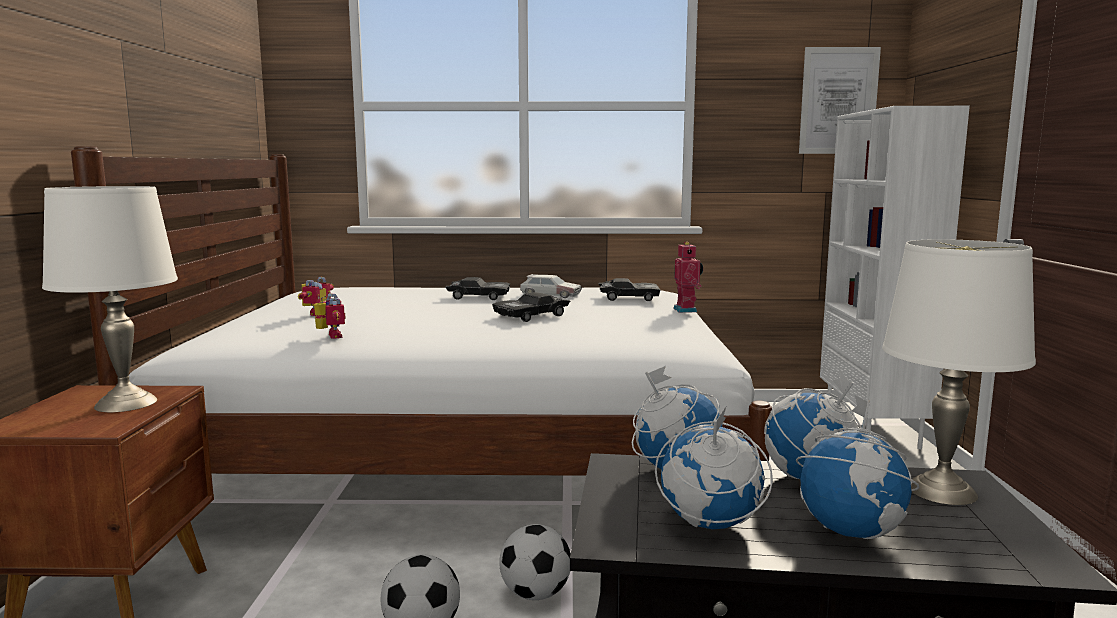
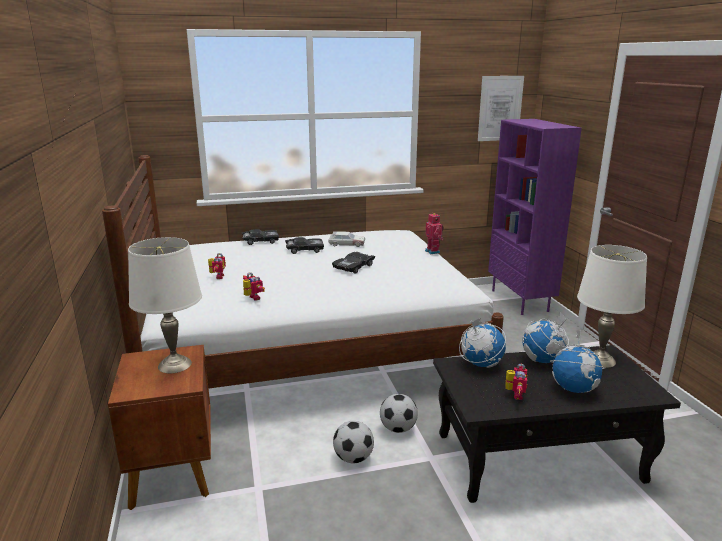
camera: 15 degrees left, 10 degrees up
(628, 298) = (394, 243): black toy car -> black toy car (260, 241)
(709, 525) = (514, 394): globe -> toy robot
(873, 429) = (520, 301): white bookcase -> purple bookcase

